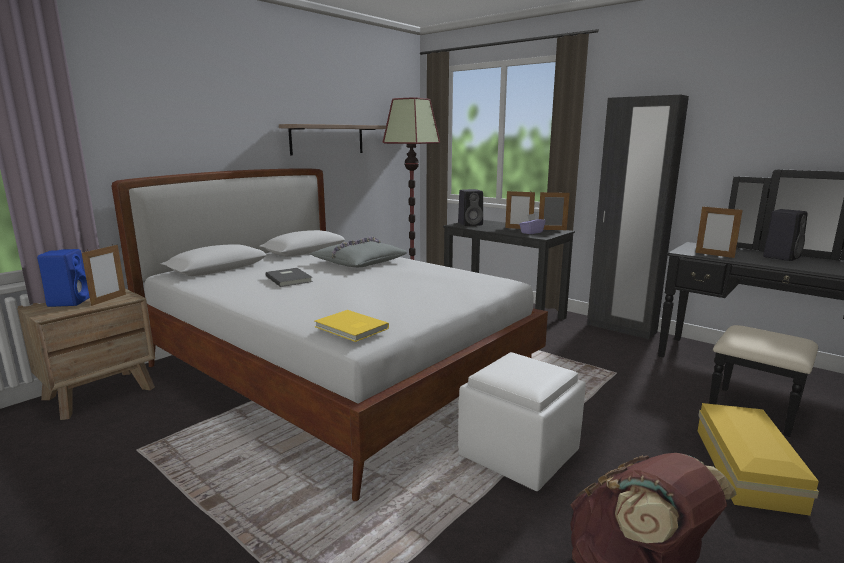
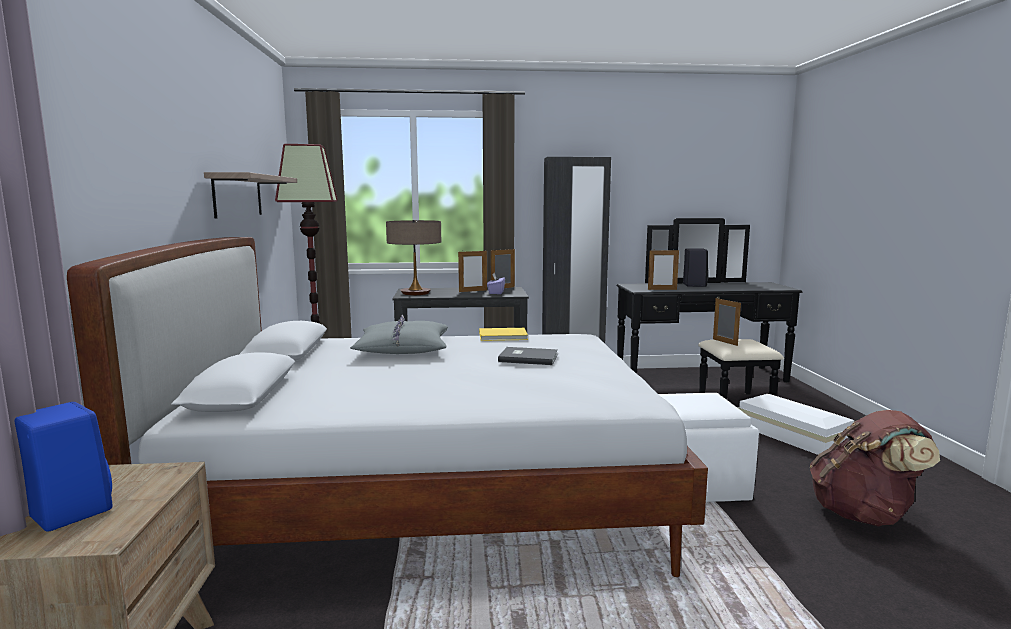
camera: 45 degrees left, 5 degrees down
(109, 299) = (145, 483): picture frame -> picture frame (725, 342)
(289, 278) = (394, 378): grey book -> grey book (527, 358)
(350, 328) = (621, 395): yellow book -> yellow book (503, 336)
(471, 224) = (415, 293): black speaker -> table lamp
(745, 469) = (792, 436): yellow storage box -> white storage box

